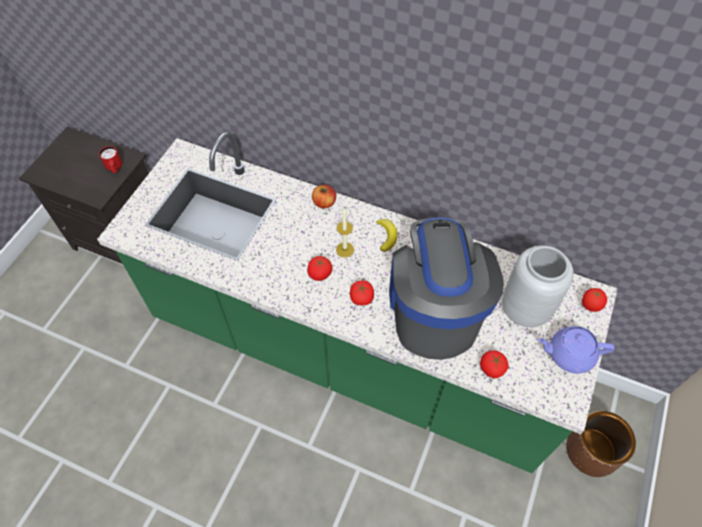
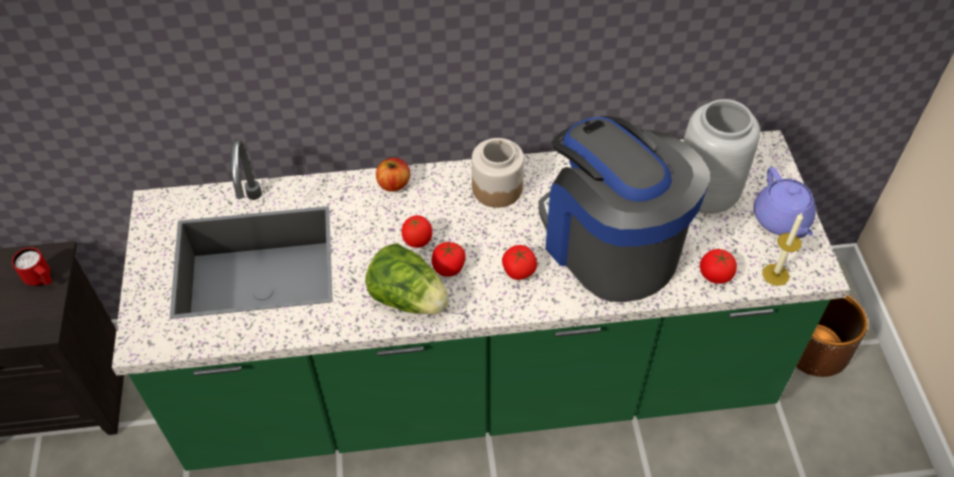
camera: 30 degrees left, 5 degrees down
(282, 281) = (408, 298): none -> lettuce
(345, 249) = (458, 226): candle -> candle (775, 274)
(386, 236) = (497, 188): banana -> jar
(569, 354) = (781, 220): purple teapot -> purple teapot turned 75 degrees counterclockwise
(589, 306) = (767, 161): tomato -> tomato (417, 242)

